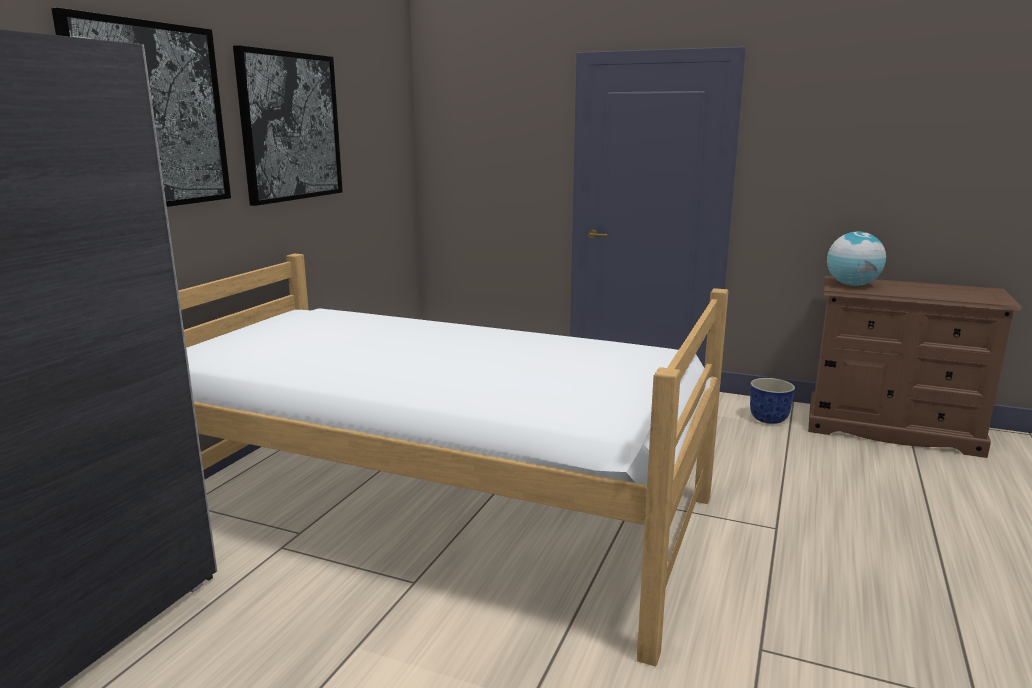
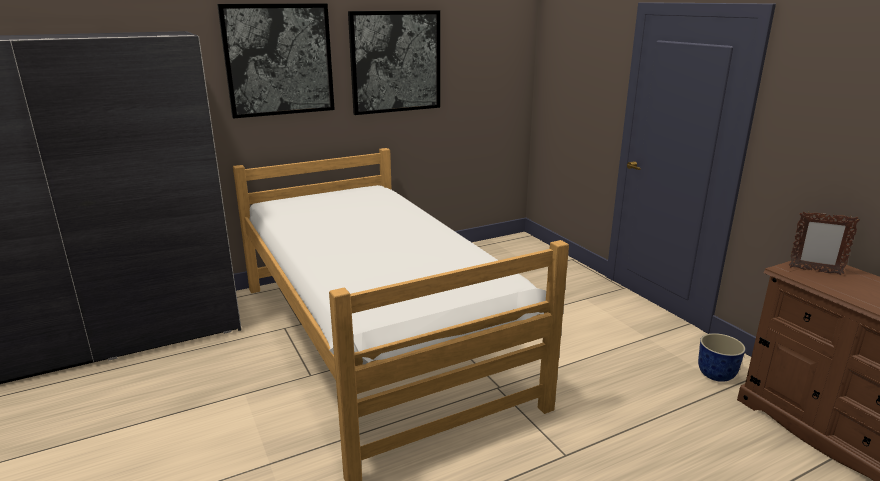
camera: 40 degrees right, 5 degrees up
(852, 285) = (814, 271): globe -> picture frame

